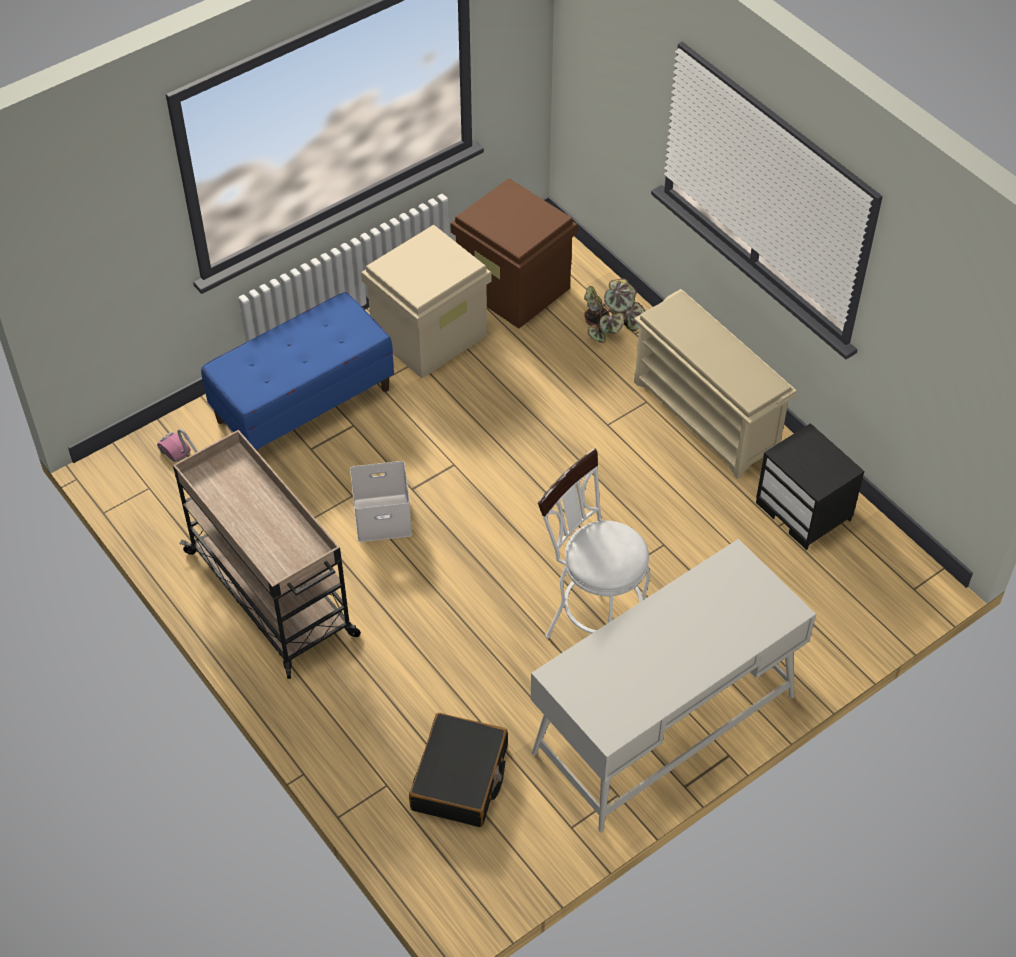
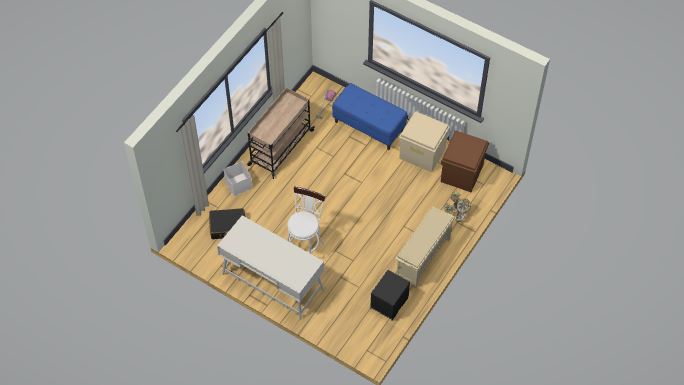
camera: 70 degrees right, 5 degrees up
(383, 516) = (328, 169): white storage box -> white storage box (239, 184)

